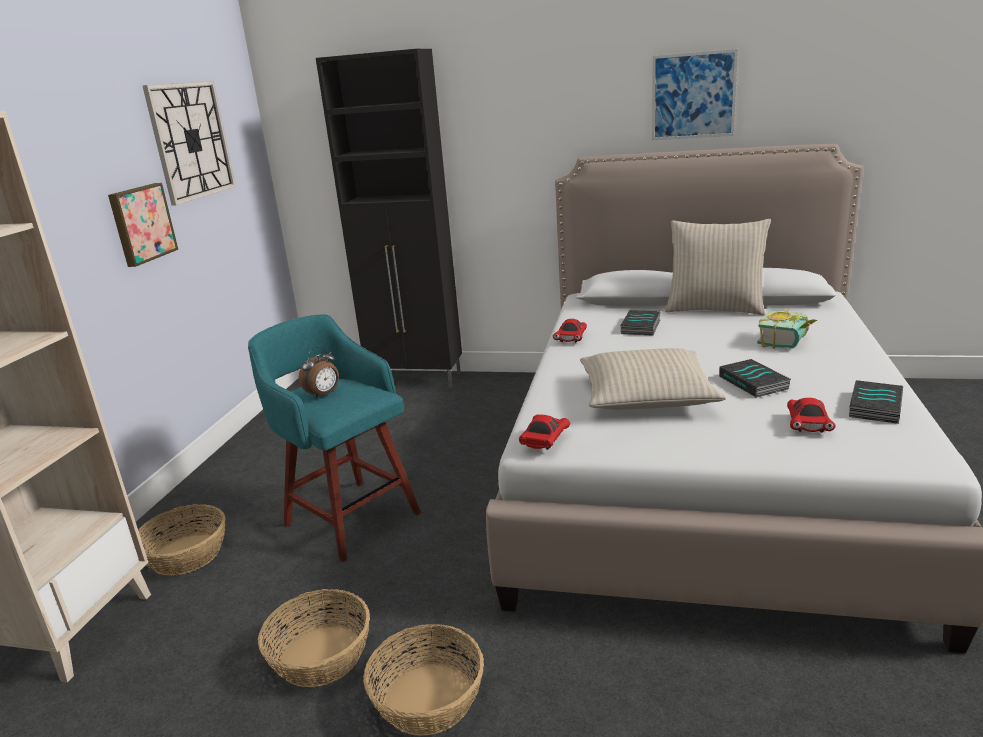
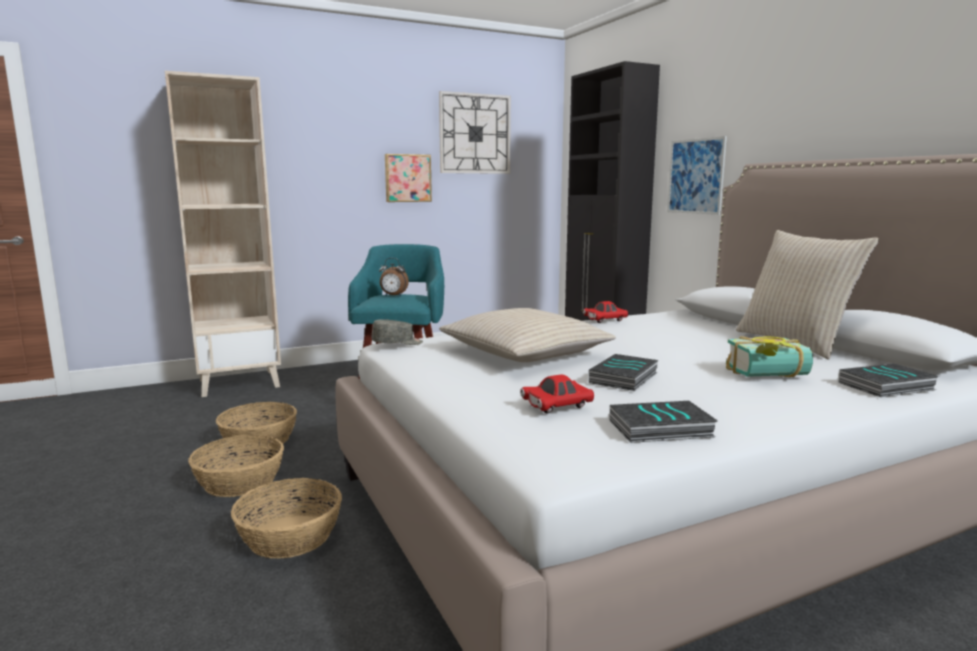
camera: 50 degrees right, 10 degrees down
(186, 555) = (320, 381): basket -> basket (290, 536)
(544, 440) = (397, 343): red toy car -> grey cap
(642, 327) = (680, 331): book -> book (886, 387)
(693, 96) = (880, 93): picture -> picture (695, 176)

